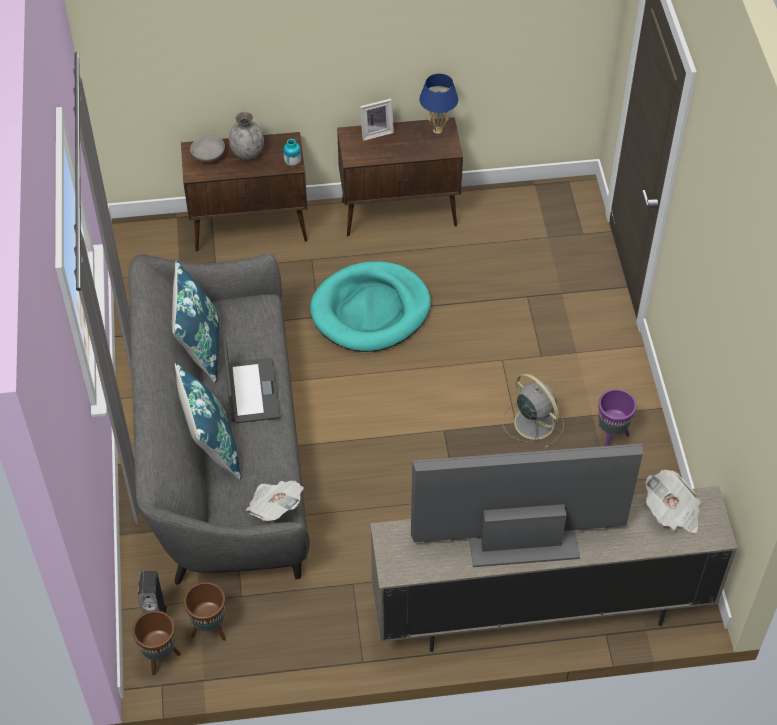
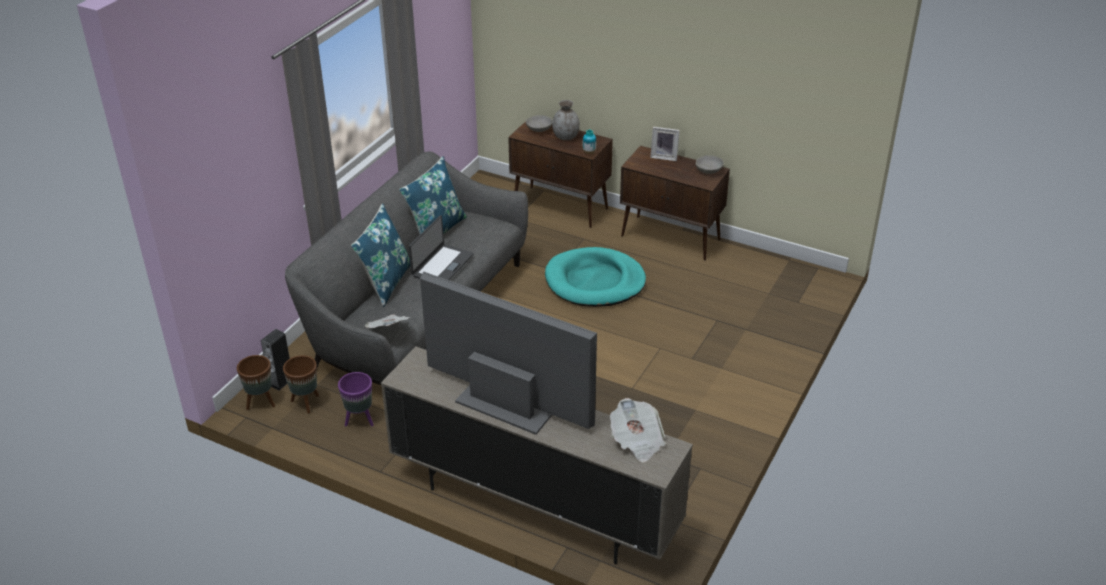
camera: 35 degrees right, 15 degrees down
(437, 131) = (709, 171): blue table lamp -> grey bowl
(532, 422) = (645, 393): grey fan -> none
(611, 437) = (696, 429): purple planter -> purple planter (360, 420)

